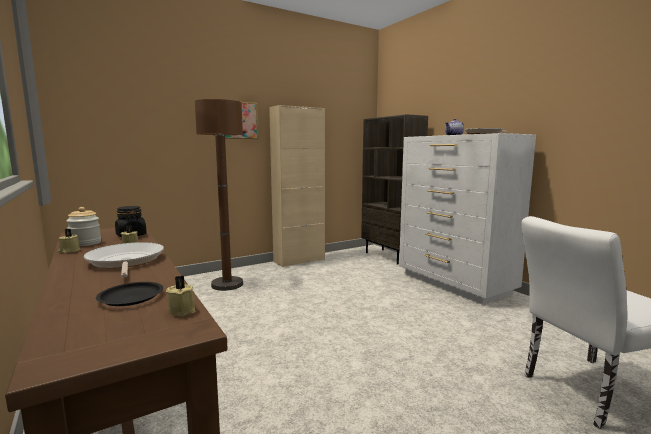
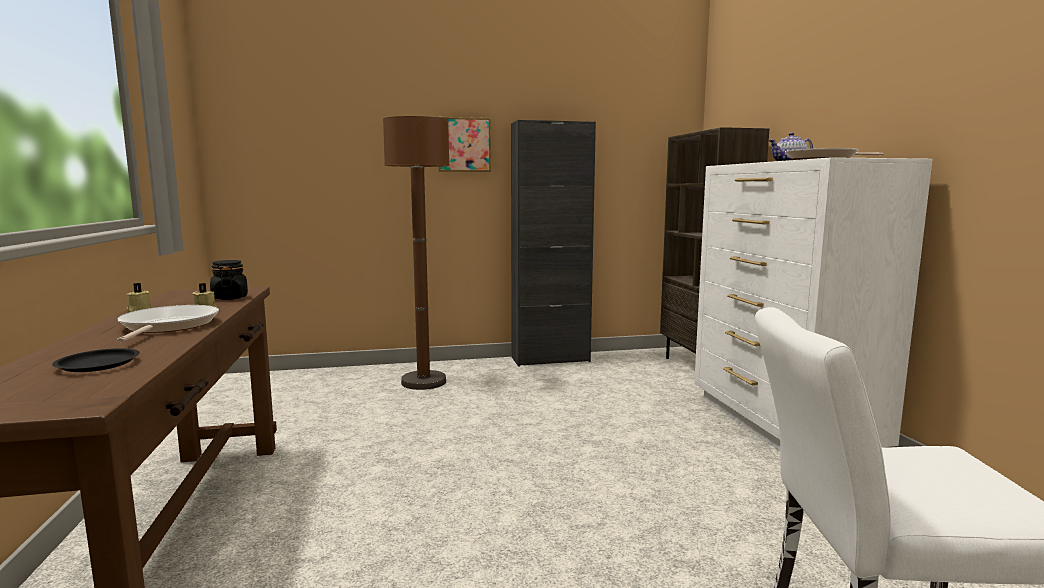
camera: 20 degrees right, 0 degrees up
(85, 243) = (169, 303): jar -> none
(183, 310) = (116, 384): beige candle -> none
(299, 260) = (550, 359): beige cabinet -> black cabinet

